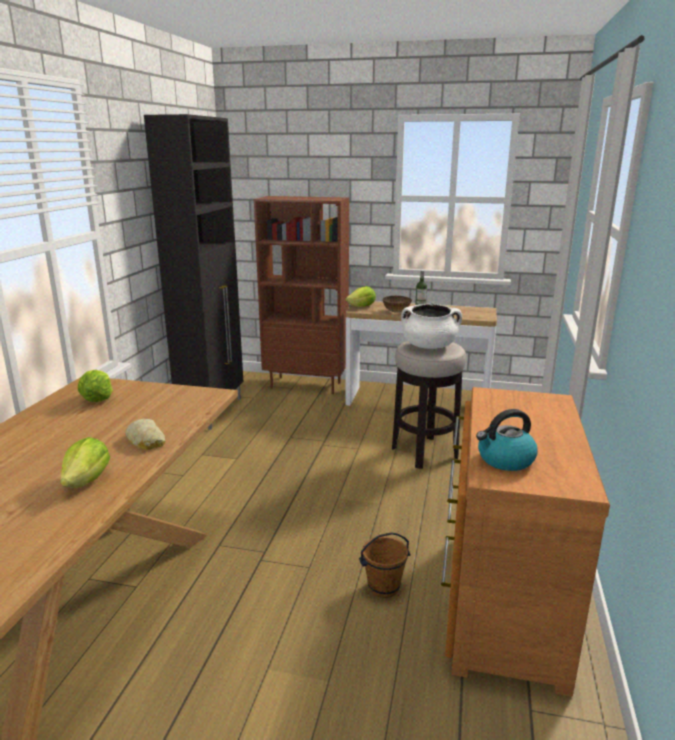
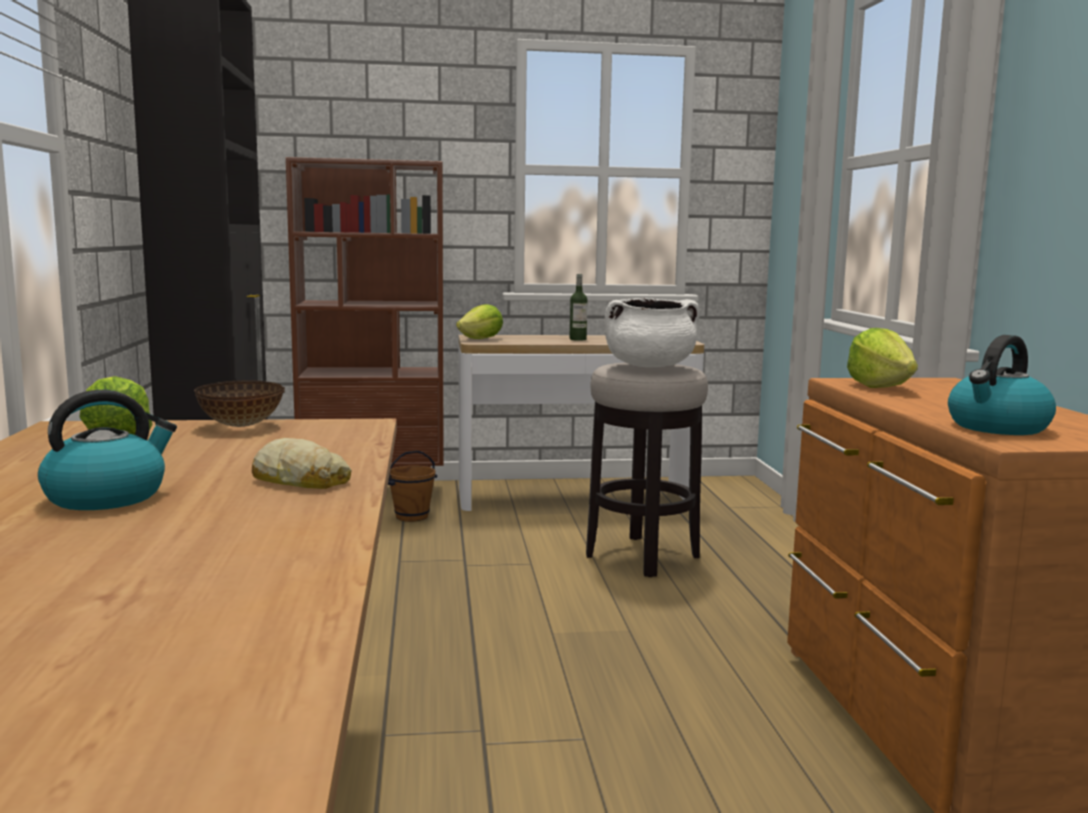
camera: 20 degrees left, 10 degrees down
(61, 443) = (107, 497): none -> kettle
(88, 481) = (244, 536): lettuce -> lettuce (880, 387)
(384, 588) = (738, 744): brown bucket -> brown bucket (412, 517)
(396, 312) = (543, 341): bowl -> bowl (240, 426)

